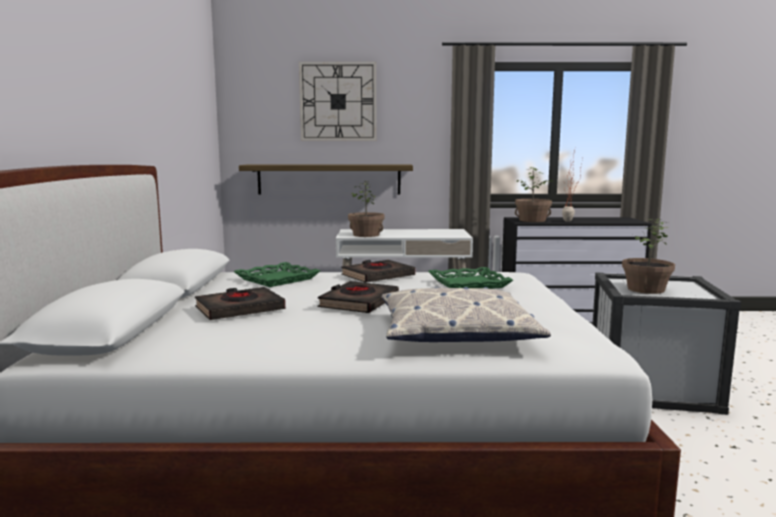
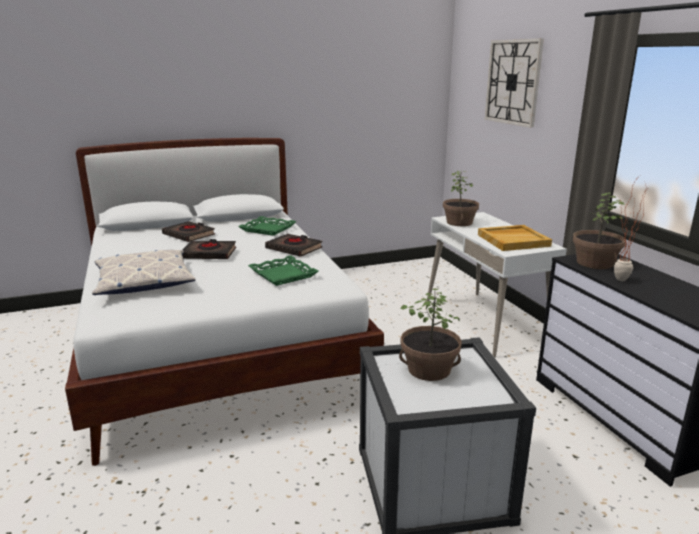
camera: 70 degrees right, 10 degrees up
(329, 179) = (499, 161): shelf -> none
(433, 232) = (513, 240): none -> beige tray

